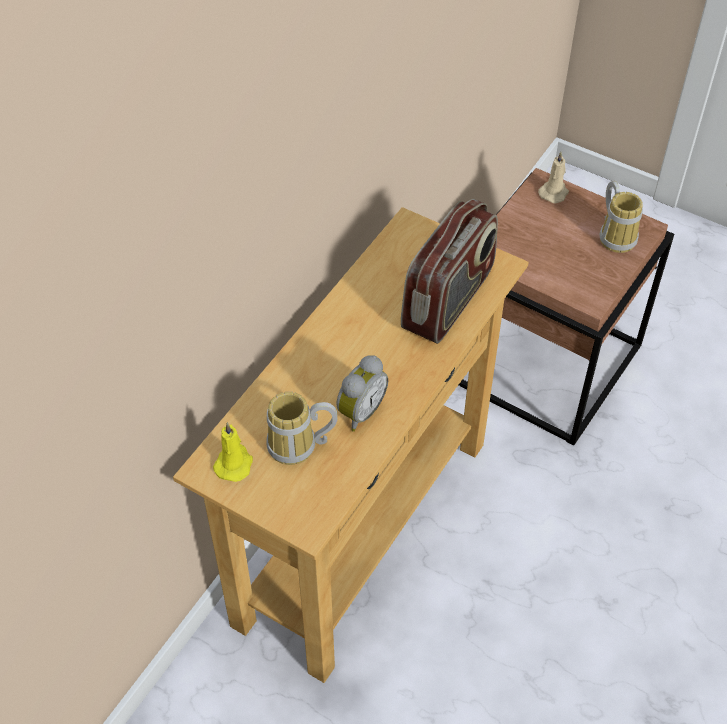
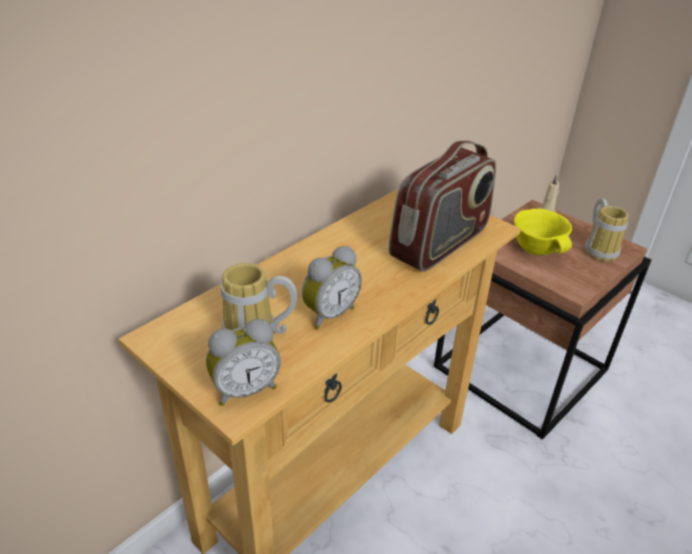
camera: 10 degrees right, 15 degrees down
(234, 463) = (185, 337): yellow candle -> none
(309, 507) = (245, 389): none -> alarm clock
(548, 249) = (538, 250): none -> yellow bowl

